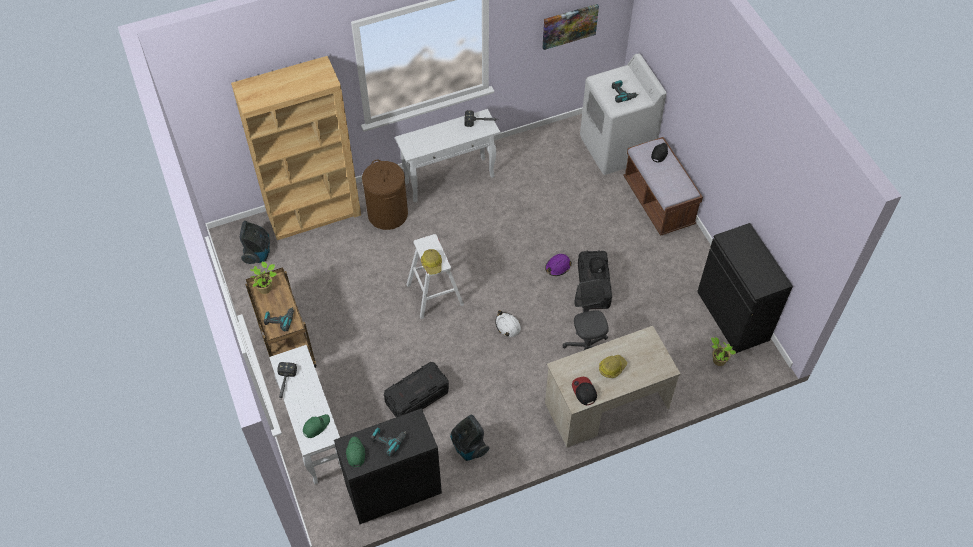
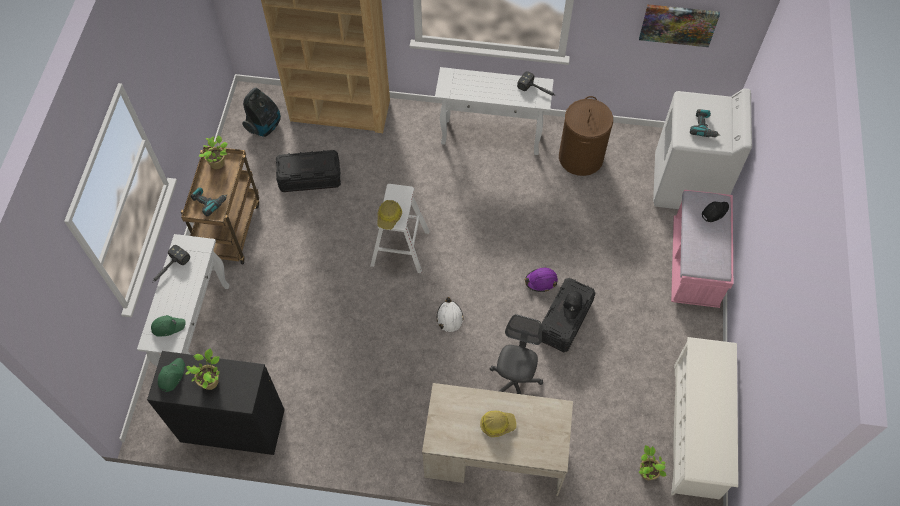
camera: 30 degrees right, 5 degrees up
(387, 214) = (408, 144): brown laundry basket -> brown laundry basket (580, 157)
(388, 440) = (210, 380): power drill -> potted plant
(417, 397) = (314, 344): black storage box -> black storage box (310, 178)
(468, 447) = (329, 422): vacuum cleaner -> none
(584, 391) = (450, 434): cap -> none
(658, 202) = (694, 264): brown bench -> pink bench
(733, 315) = (696, 431): black cabinet -> white shoe rack

